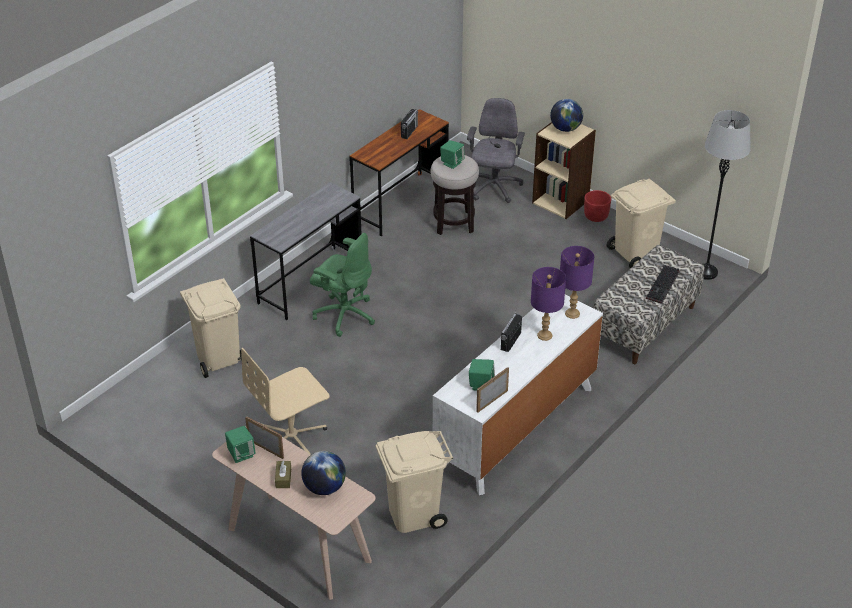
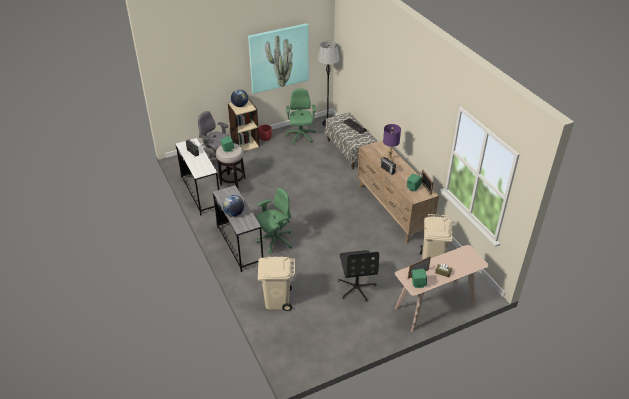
camera: 65 degrees left, 0 degrees up
(292, 436) = (356, 287): beige office chair -> black office chair
(324, 487) = (455, 260): globe -> globe (234, 213)
(400, 204) = (201, 194): brown desk -> white desk
(516, 428) = (393, 210): white dresser -> brown dresser
(572, 313) = (379, 147): purple table lamp -> none
(636, 254) = (301, 137): beige trash can -> green office chair
(661, 92) = (278, 58): none -> picture

